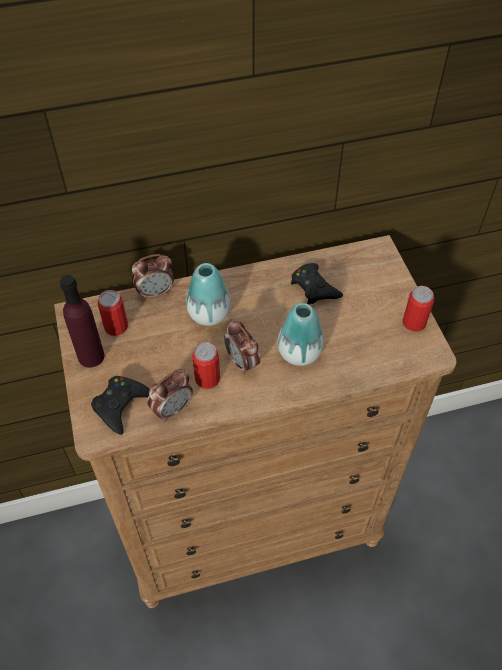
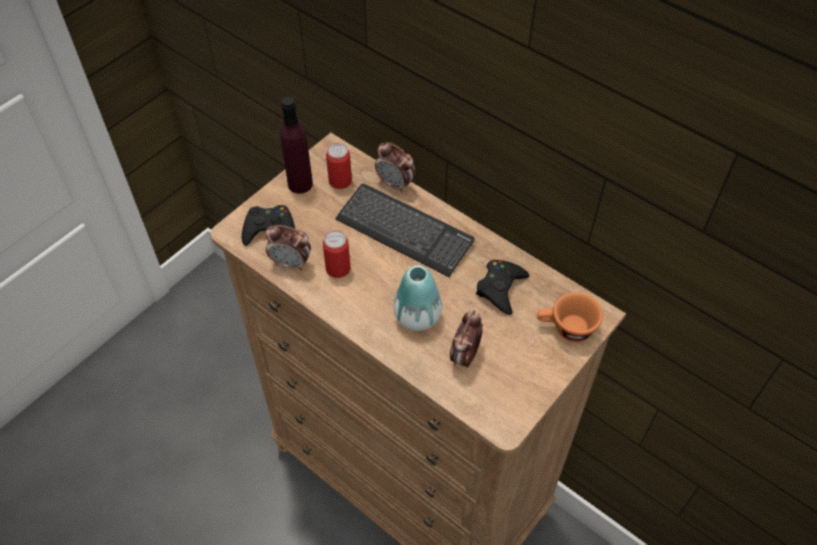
camera: 55 degrees right, 0 degrees up
(209, 314) = (404, 231): vase -> keyboard
(242, 362) = (373, 282): alarm clock -> alarm clock (465, 356)
(378, 273) = (566, 329): none -> orange cup
(414, 322) = (530, 389): can -> none

